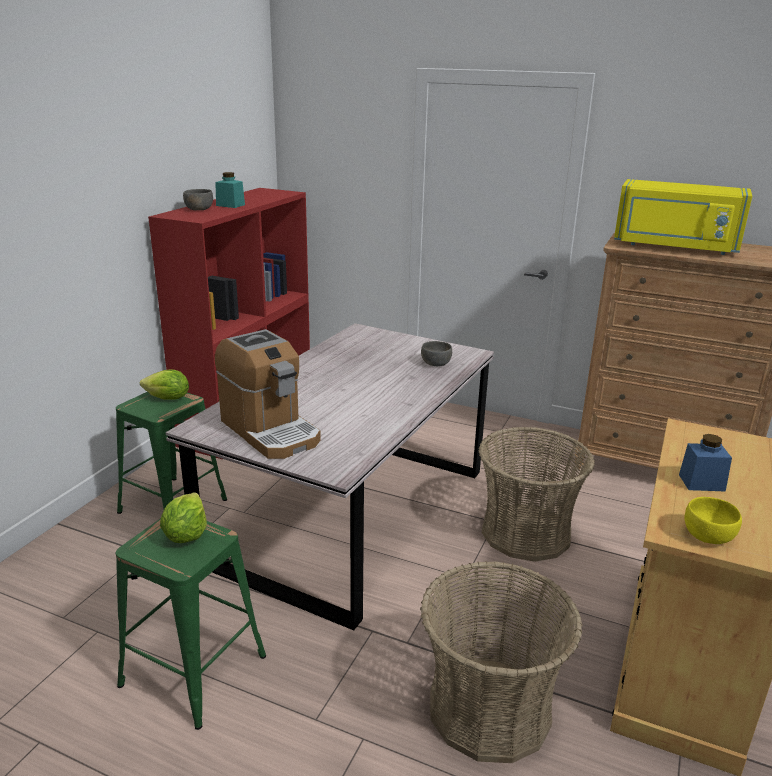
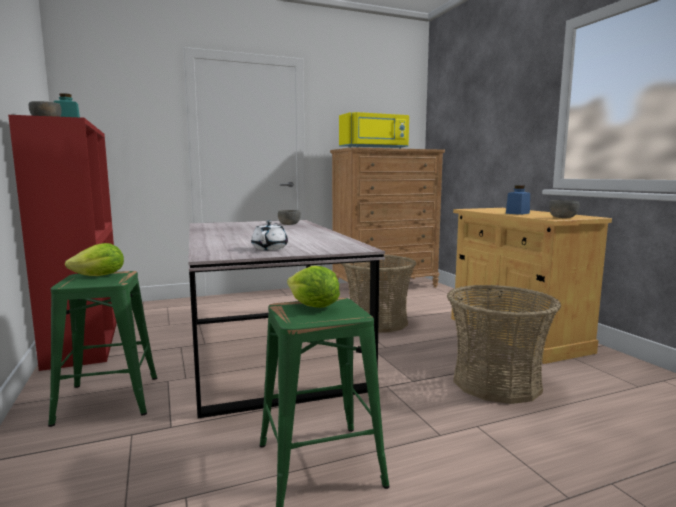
camera: 45 degrees left, 15 degrees down
(270, 431) = (270, 248): coffee machine -> white teapot
(708, 536) = (562, 217): yellow bowl -> grey bowl

